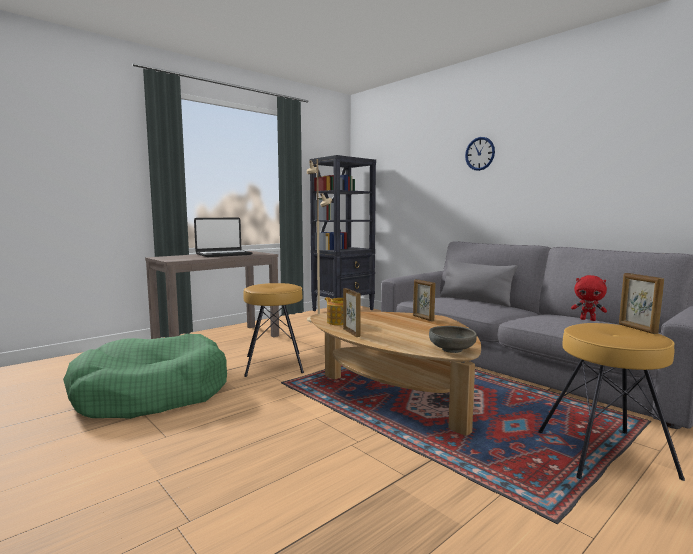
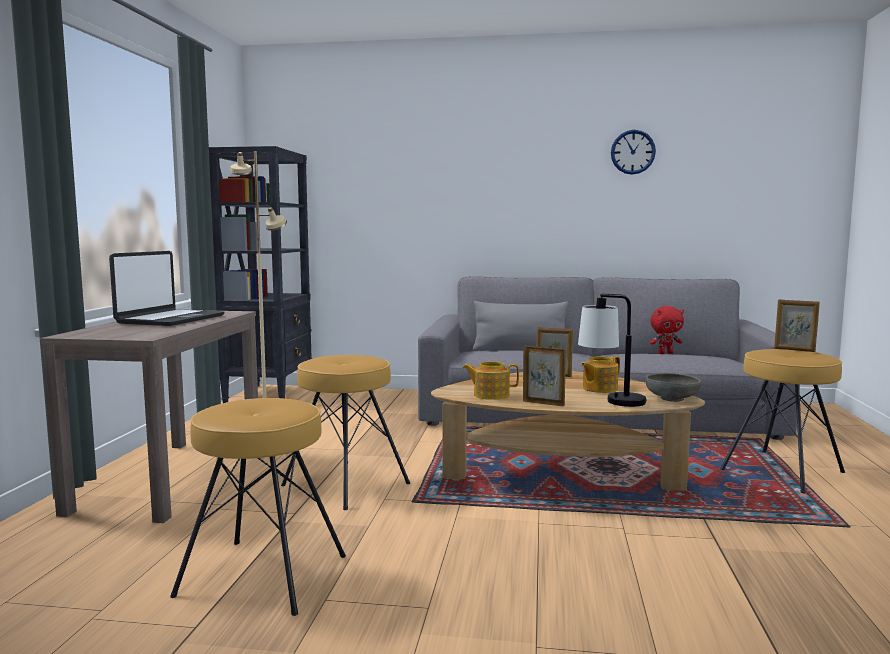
camera: 40 degrees left, 0 degrees up
(151, 393) = (263, 574): green dog bed -> brown stool
(393, 343) = (612, 404): none -> table lamp
(422, 332) = (599, 389): none -> teapot
(480, 153) = (482, 162): wall clock -> wall clock (633, 152)

